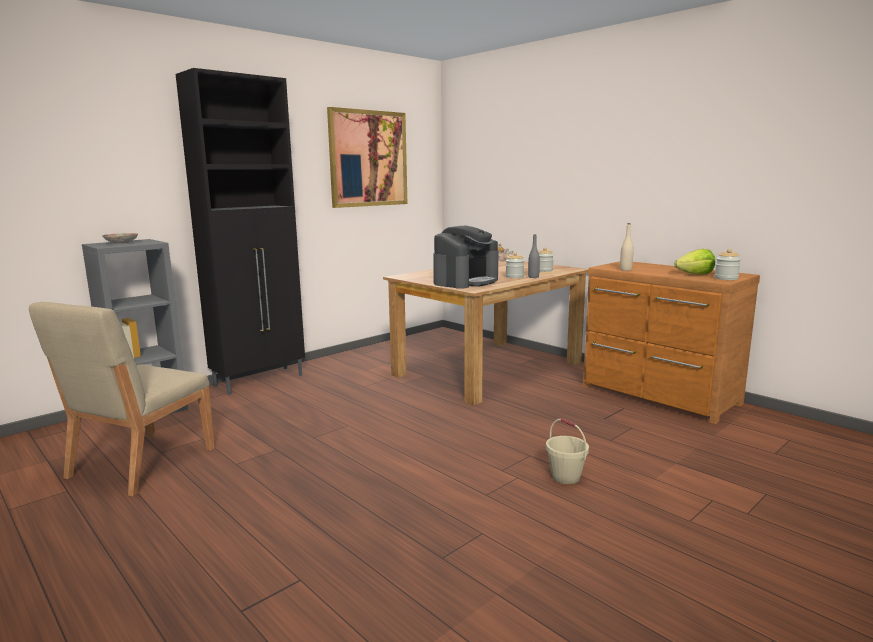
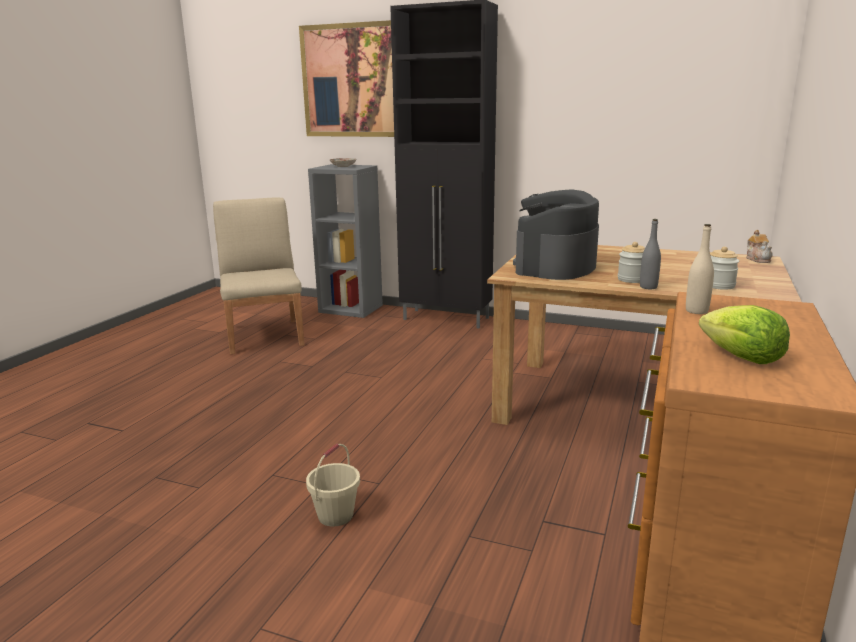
camera: 65 degrees right, 5 degrees up
(140, 463) = (265, 335): beige chair -> beige chair turned 75 degrees clockwise
(368, 158) = (638, 86): picture -> picture (351, 81)
(466, 281) = (555, 267): coffee machine -> coffee machine turned 105 degrees clockwise
(726, 278) = (736, 382): jar -> none

